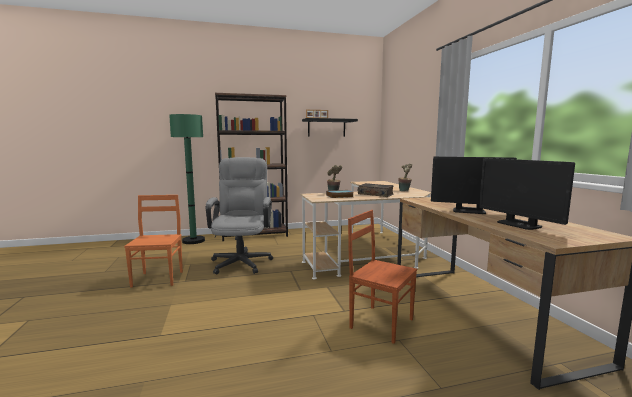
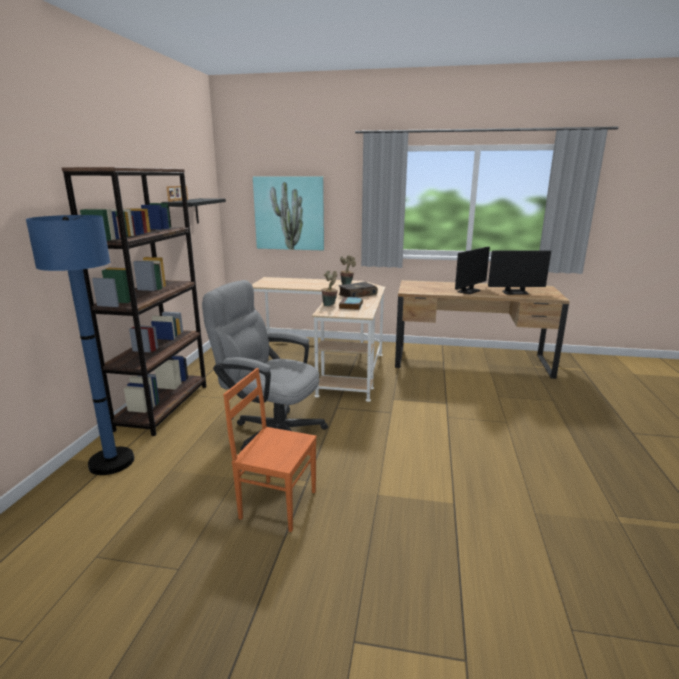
camera: 65 degrees left, 10 degrees up
(193, 241) = (111, 462): green floor lamp -> blue floor lamp
(381, 323) = (472, 395): brown chair -> none
(406, 130) = (289, 213): none -> picture

